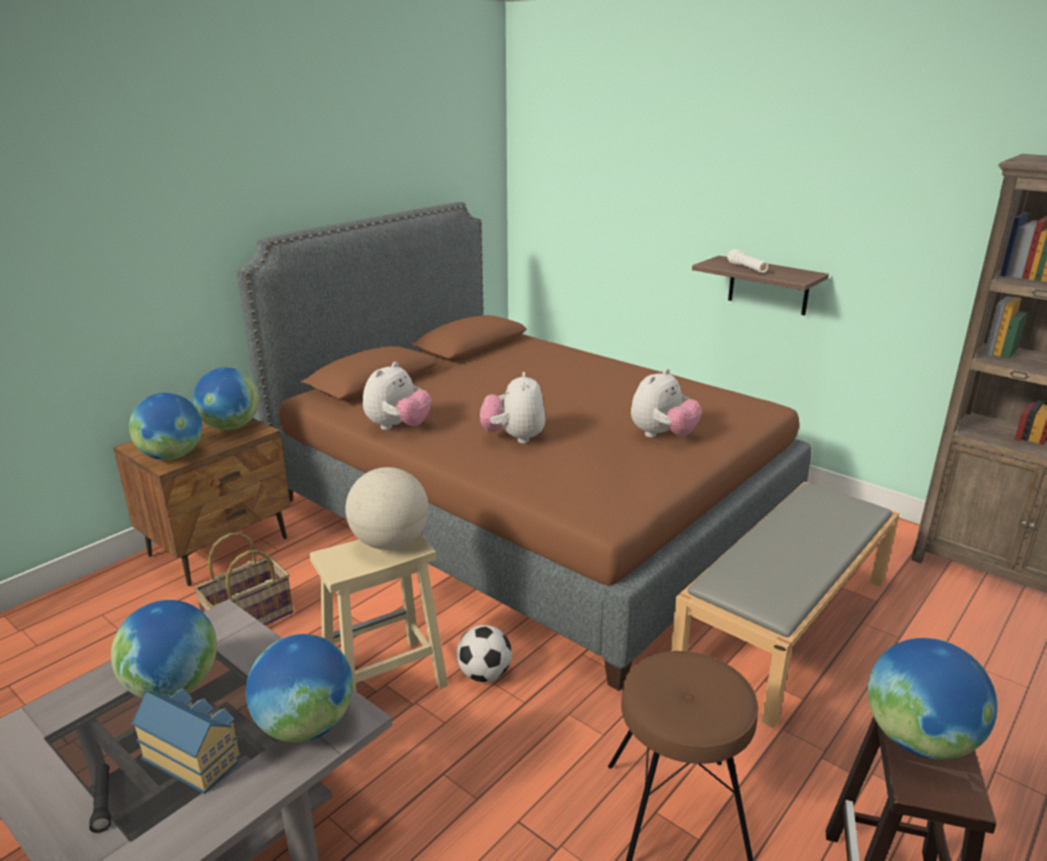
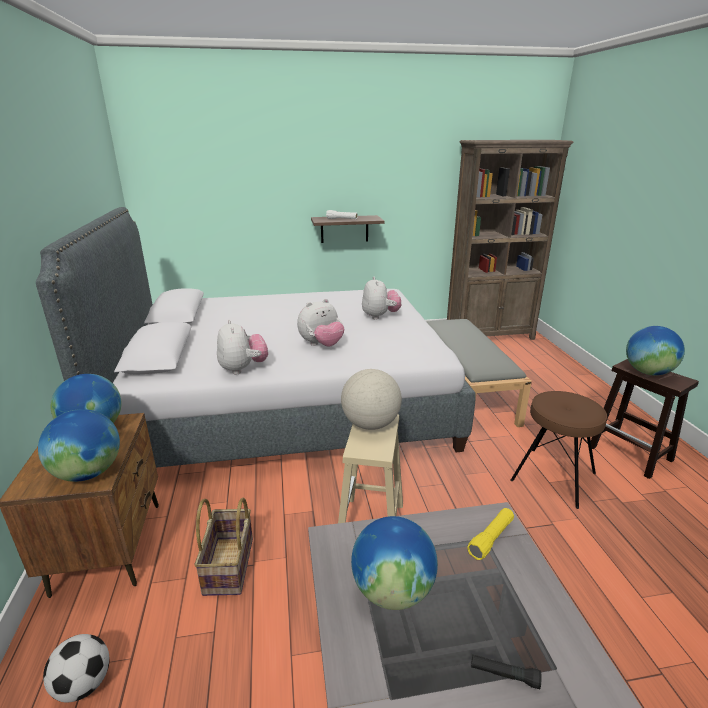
camera: 50 degrees left, 0 degrees up
(194, 756) = (484, 604): toy house -> none
(306, 726) = (491, 538): globe -> yellow flashlight
(484, 675) = (407, 486): football -> football (84, 684)
(514, 438) = (321, 345): plush toy -> plush toy turned 75 degrees counterclockwise
(526, 512) = (286, 405): brown bed -> grey bed

